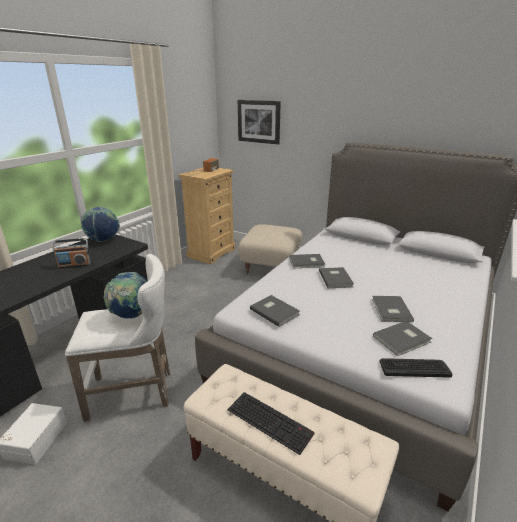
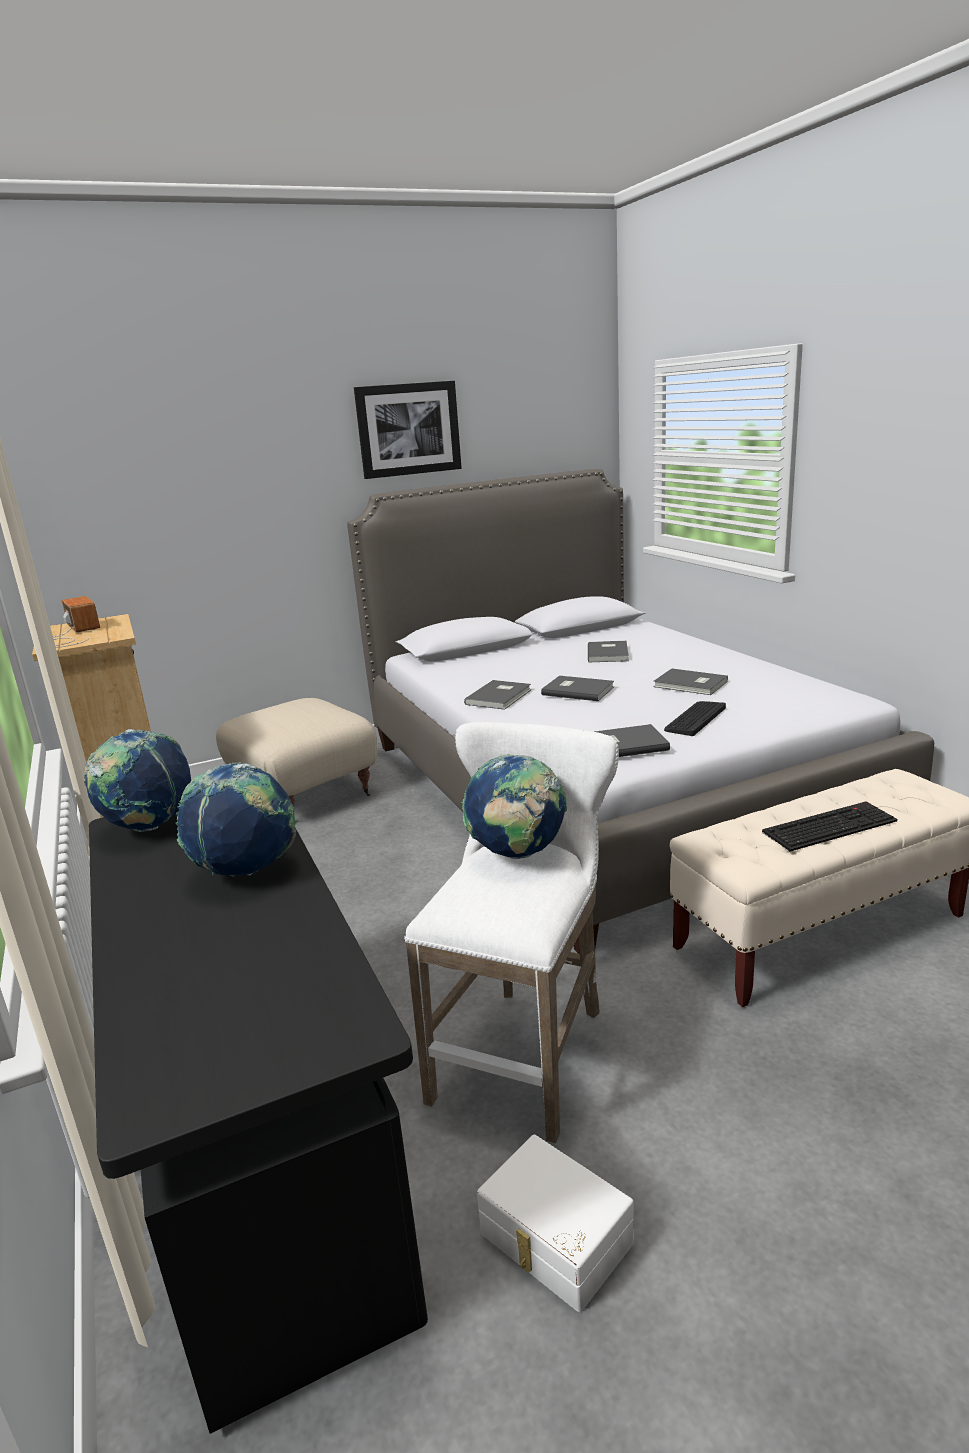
camera: 55 degrees left, 5 degrees down
(74, 265) = (247, 870): radio -> globe
(259, 121) = (143, 491): picture -> picture (408, 429)
(403, 339) = (759, 694): grey book -> grey book (609, 653)
(414, 368) = (817, 704): keyboard -> keyboard (695, 719)

